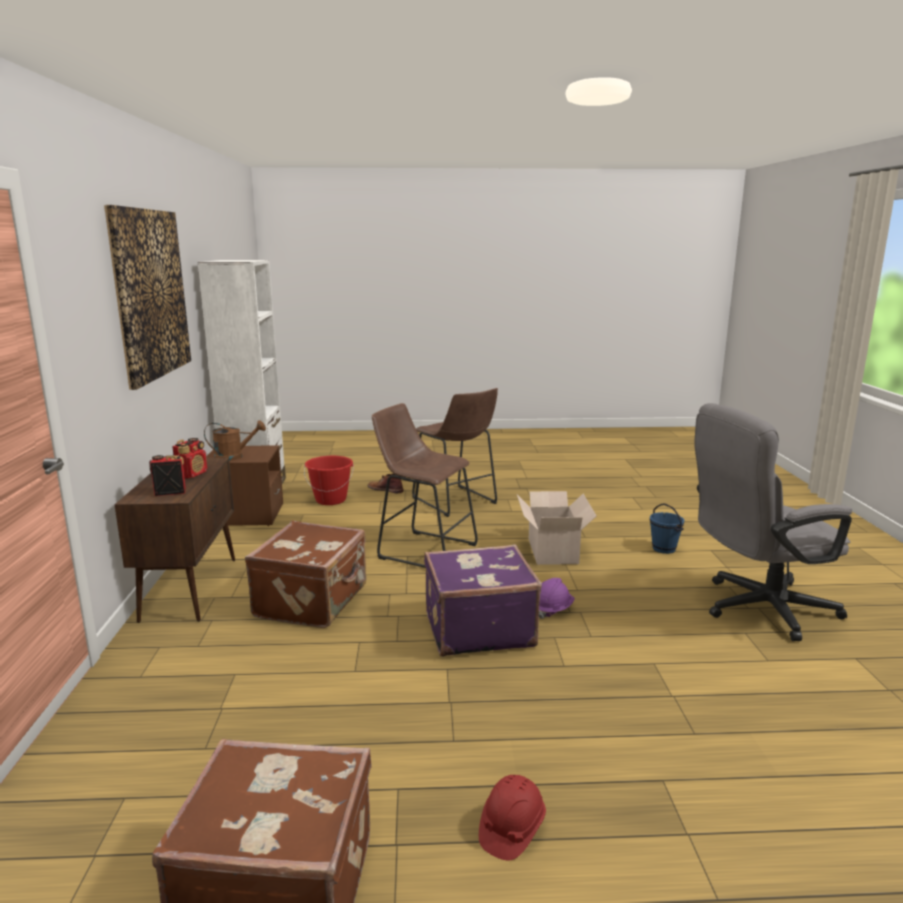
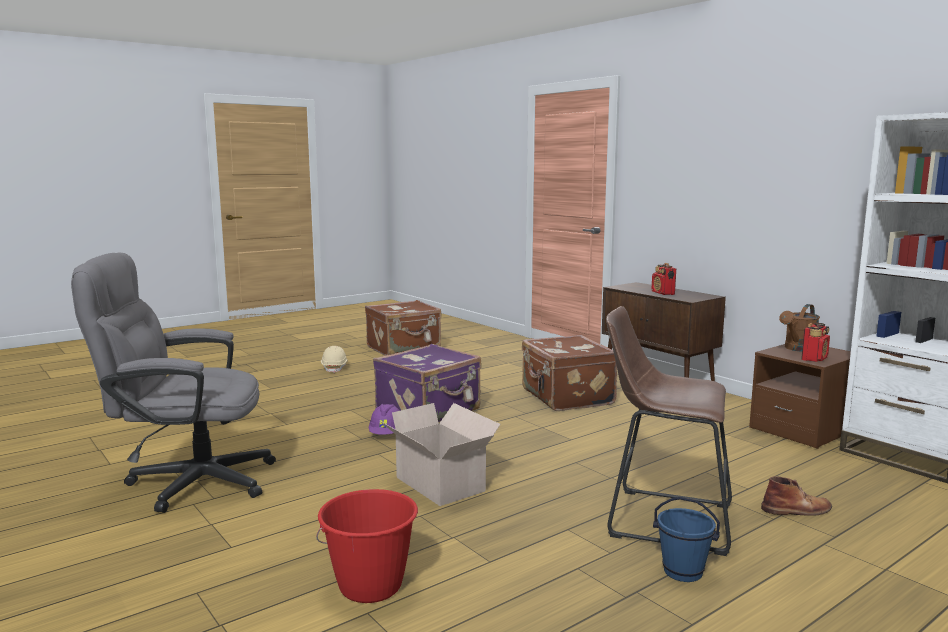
camera: 145 degrees right, 5 degrees down
(150, 294) = (763, 150): picture -> none
(170, 492) = (633, 287): radio -> radio (814, 359)
(331, 500) = (798, 471): red bucket -> red bucket (370, 586)
(423, 550) = (568, 447): brown stool -> none
(511, 828) = (335, 368): red hard hat -> beige hard hat
(663, 549) = (302, 528): blue bucket -> blue bucket (683, 571)
(757, 609) = (187, 482): grey office chair -> grey office chair turned 135 degrees counterclockwise

